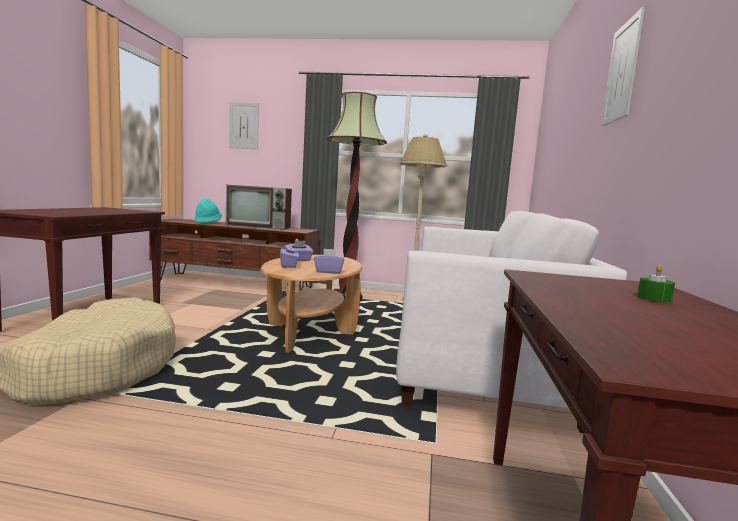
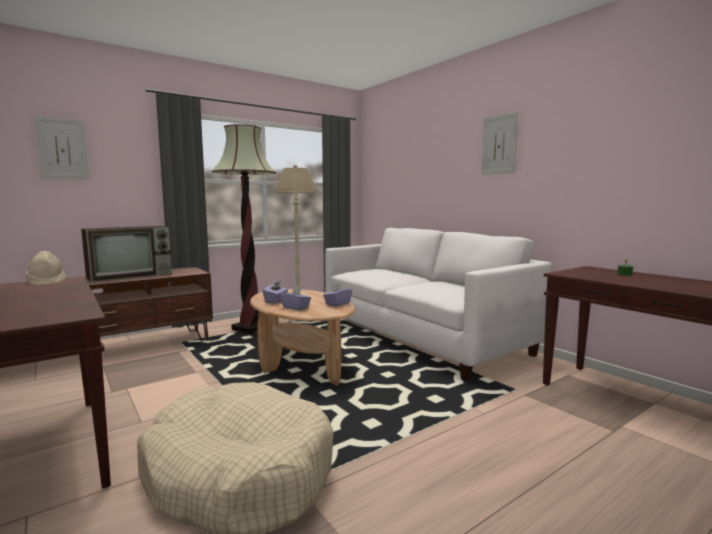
camera: 45 degrees left, 0 degrees up
(207, 222) = (47, 283): turquoise hat -> beige hat

